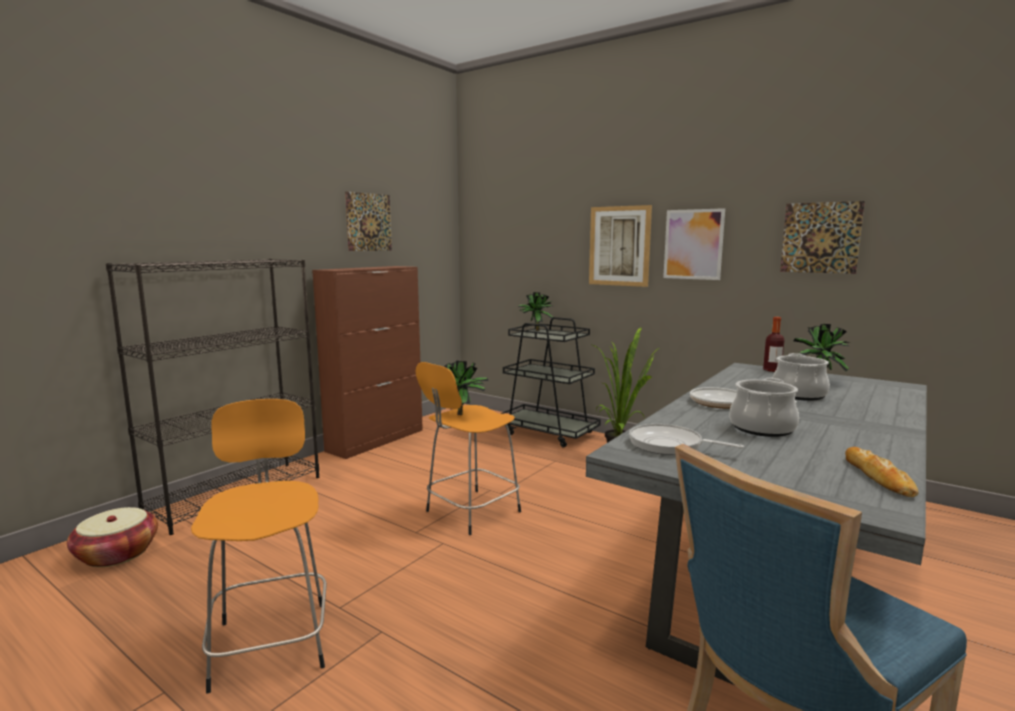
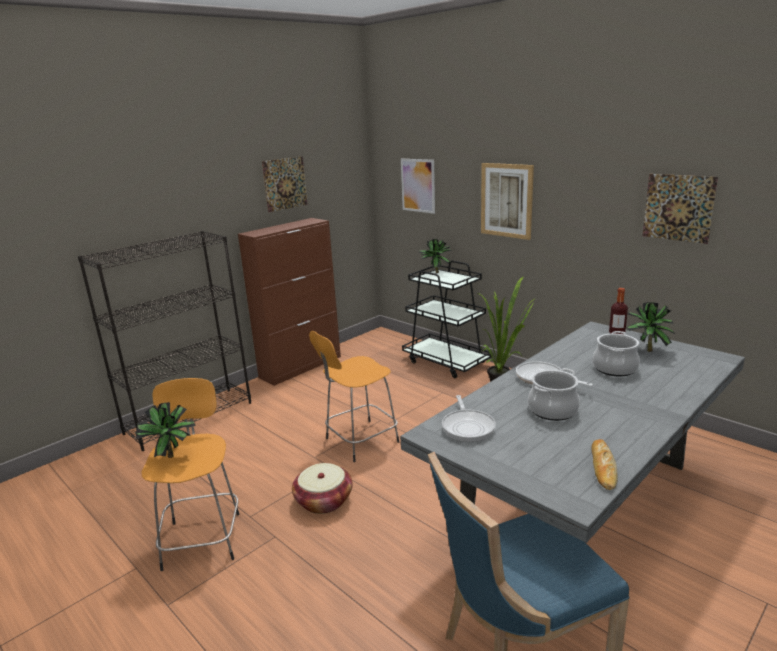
camera: 10 degrees right, 10 degrees up
(117, 554) = (107, 465): basket -> basket (324, 501)
(463, 415) = (351, 367): potted plant -> potted plant (173, 457)
(670, 445) = (468, 427): frying pan -> frying pan turned 135 degrees counterclockwise
(693, 244) = (569, 204): picture -> picture (418, 185)

